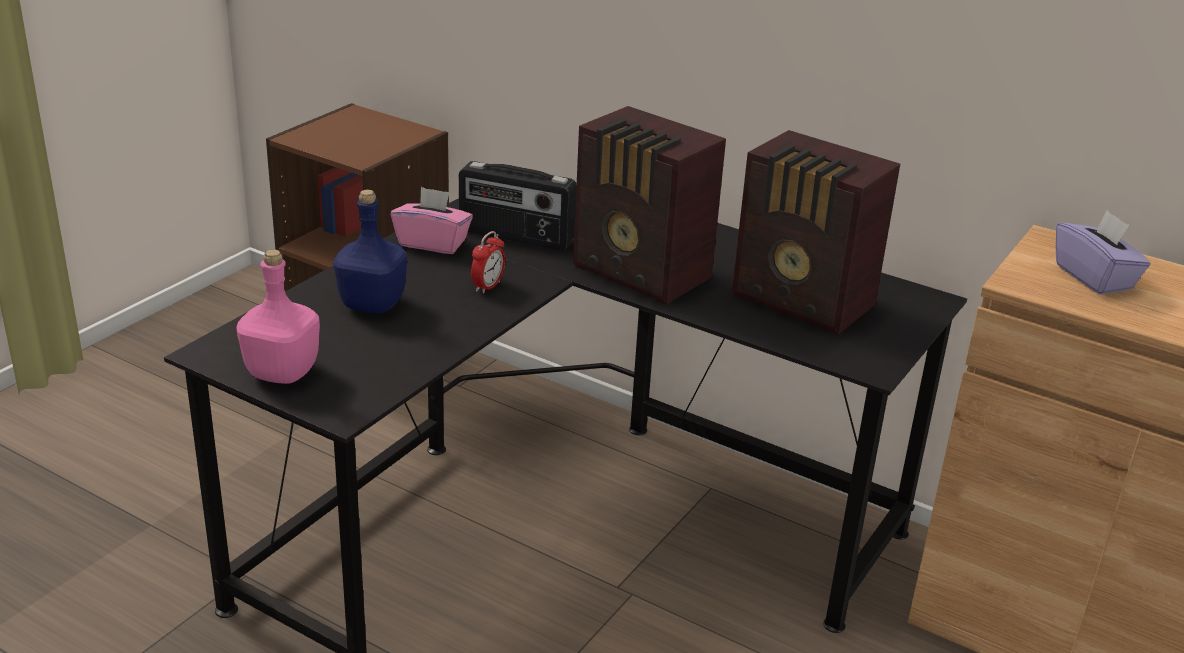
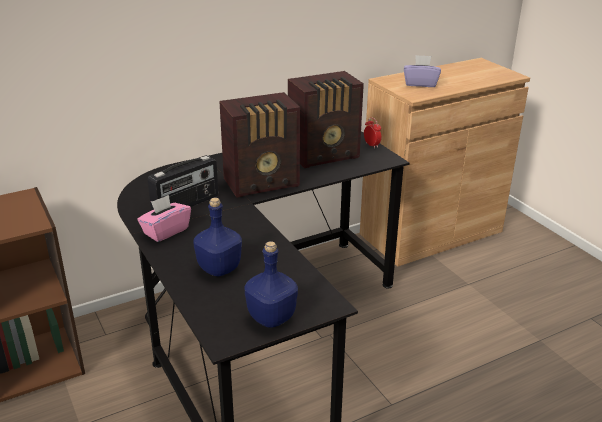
camera: 60 degrees left, 0 degrees up
(281, 373) = (272, 318): pink bottle -> blue bottle
(488, 286) = (234, 227): alarm clock -> alarm clock (371, 145)

